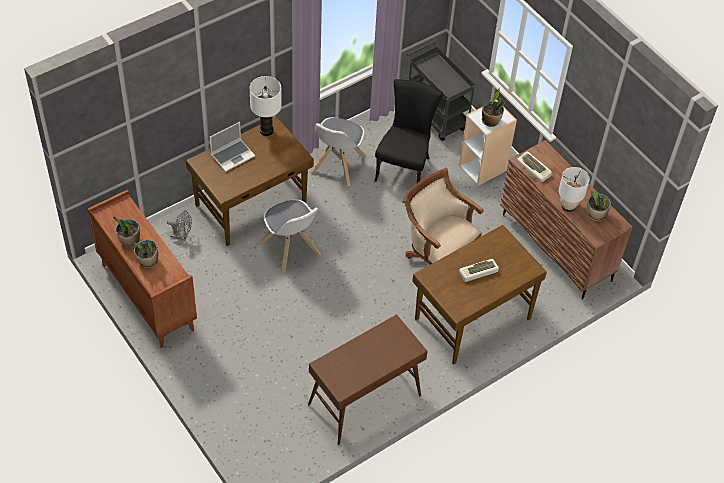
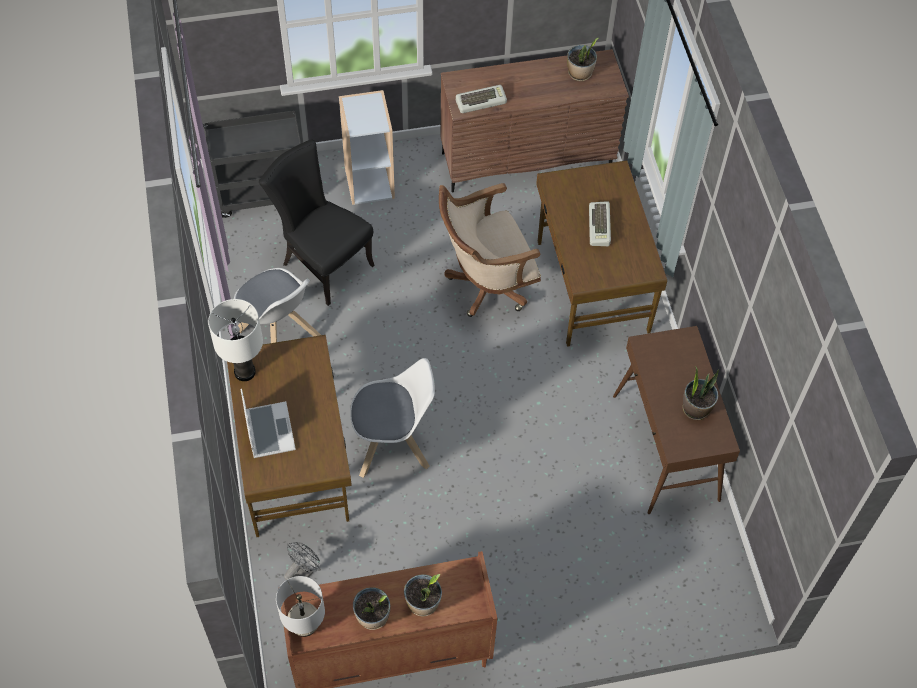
camera: 65 degrees left, 5 degrees up
(490, 121) = (371, 116): potted plant -> potted plant (696, 408)
(568, 206) = (554, 94): white table lamp -> white table lamp (304, 625)

